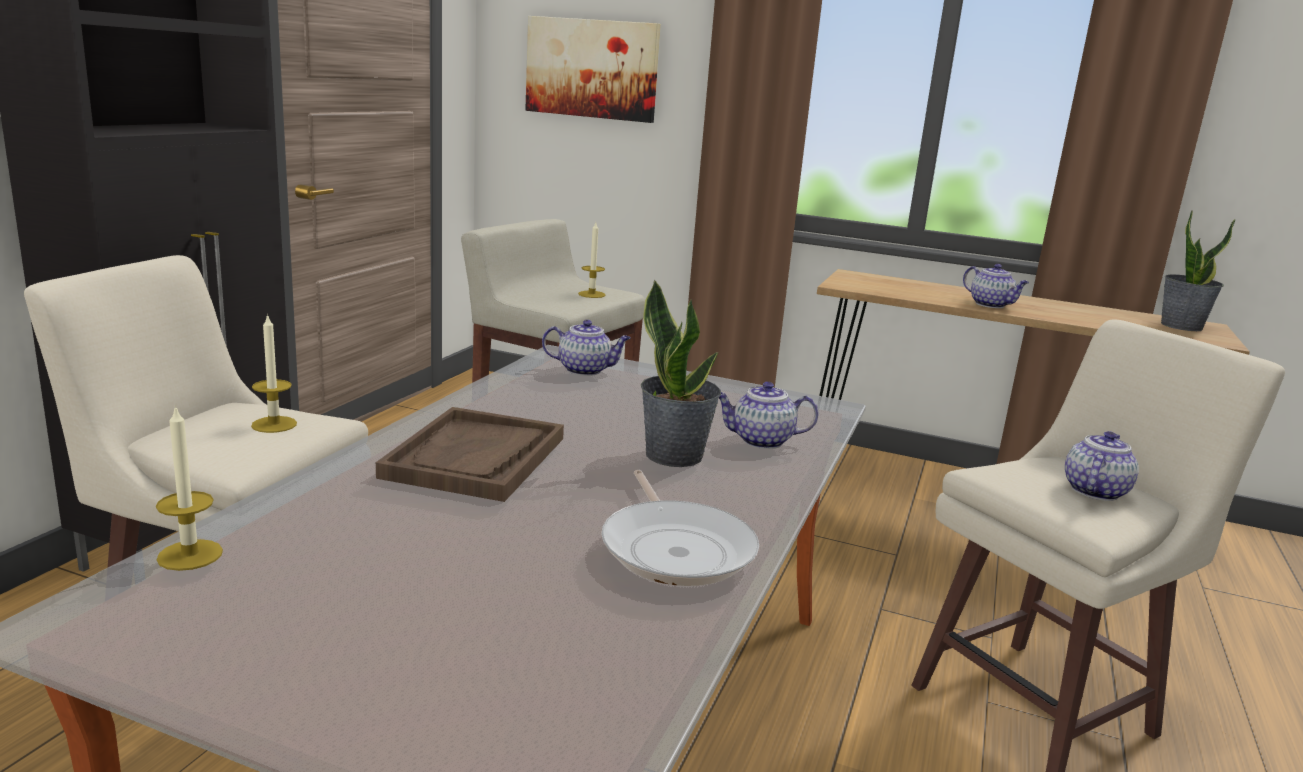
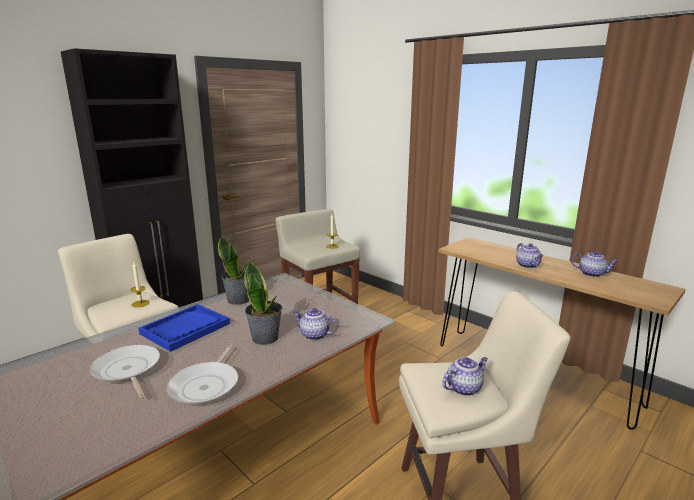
camera: 25 degrees right, 0 degrees up
(190, 555) = (46, 358): candle -> none
(455, 549) = (127, 371): none -> frying pan
(476, 457) = (185, 329): brown tray -> blue tray
(585, 370) = (283, 288): teapot -> teapot (592, 274)
(592, 69) = (367, 134): picture -> none
(1181, 326) = (644, 288): potted plant -> potted plant (239, 300)

